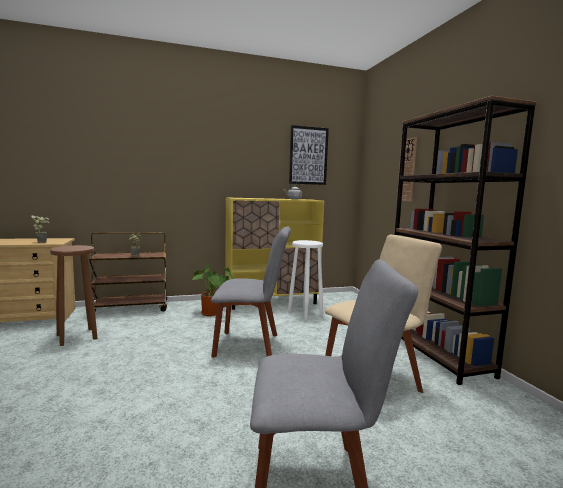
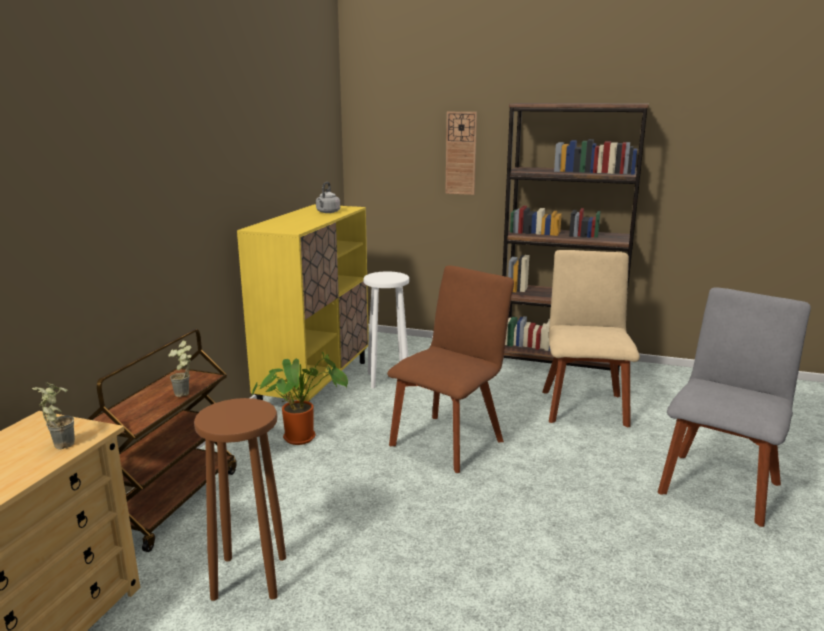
camera: 55 degrees left, 10 degrees up
(251, 346) = (449, 440): grey chair -> brown chair
(308, 155) = (302, 131): picture -> none

